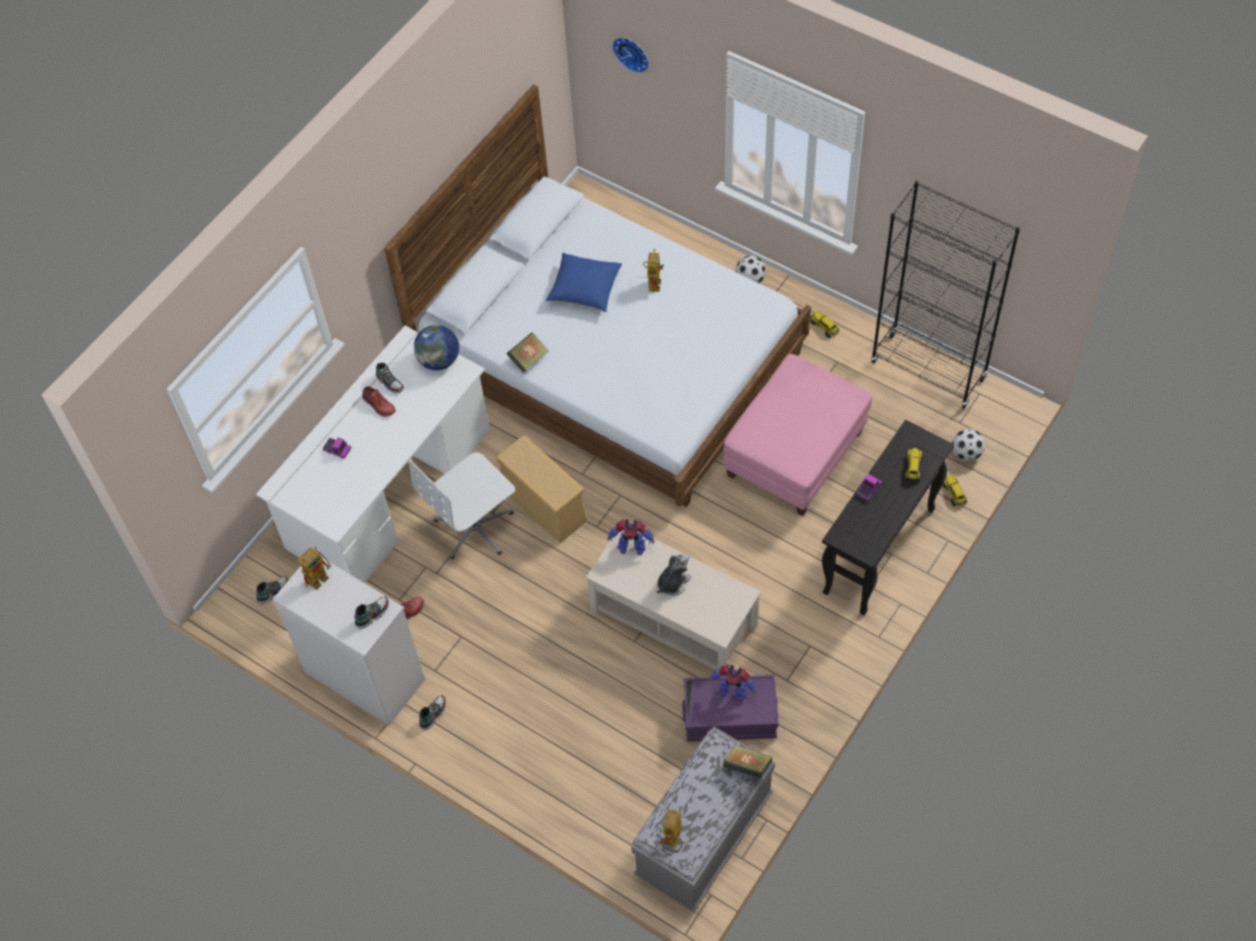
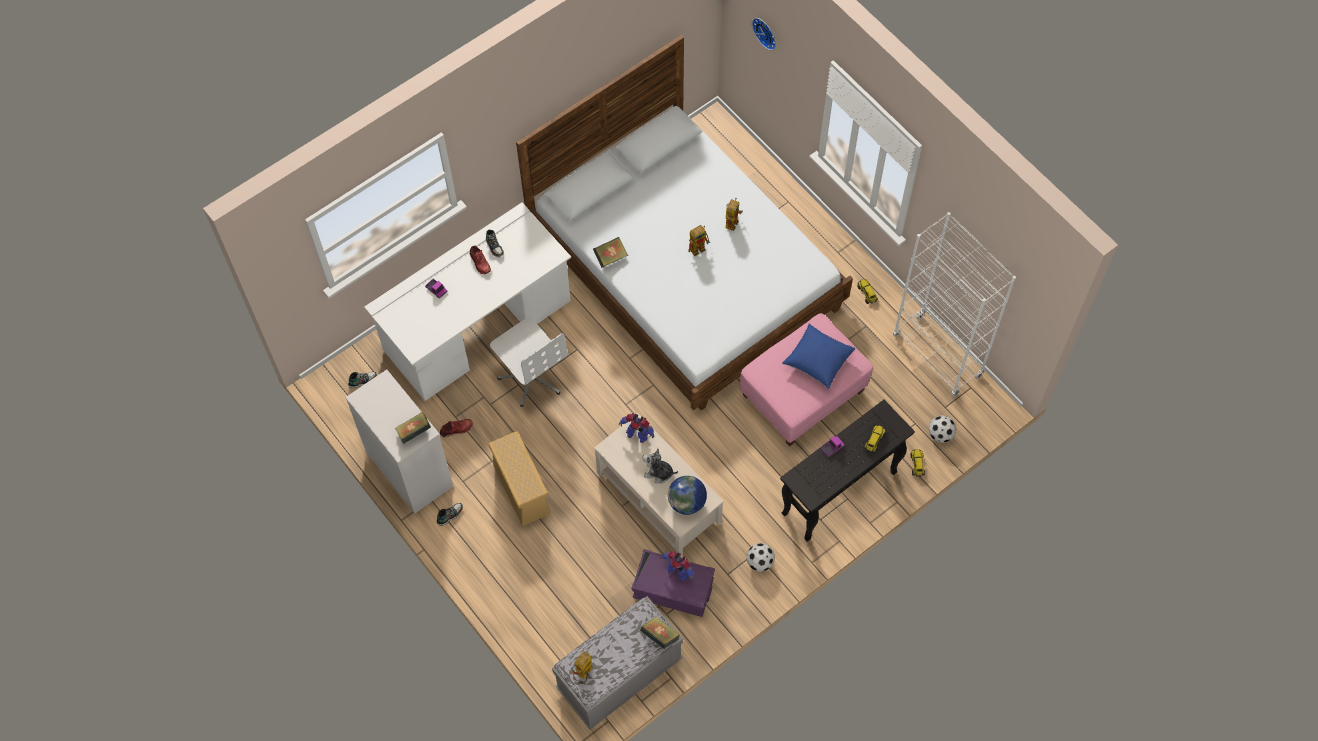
camera: 15 degrees right, 5 degrees up
(320, 576) = (386, 390): toy robot -> toy robot (699, 247)
(372, 614) = (414, 432): shoe -> book
(439, 360) = (538, 239): globe -> globe (687, 502)
(475, 528) = (532, 377): white office chair -> white office chair turned 105 degrees counterclockwise
(543, 504) = (590, 374): beige storage box -> beige storage box (521, 488)
(584, 290) = (675, 212): blue pillow -> blue pillow (817, 361)
(672, 582) = (658, 473): plush toy -> plush toy turned 135 degrees counterclockwise
(750, 280) = (822, 235): football -> football (760, 562)
(928, 370) = (937, 356): black bookcase -> white bookcase

